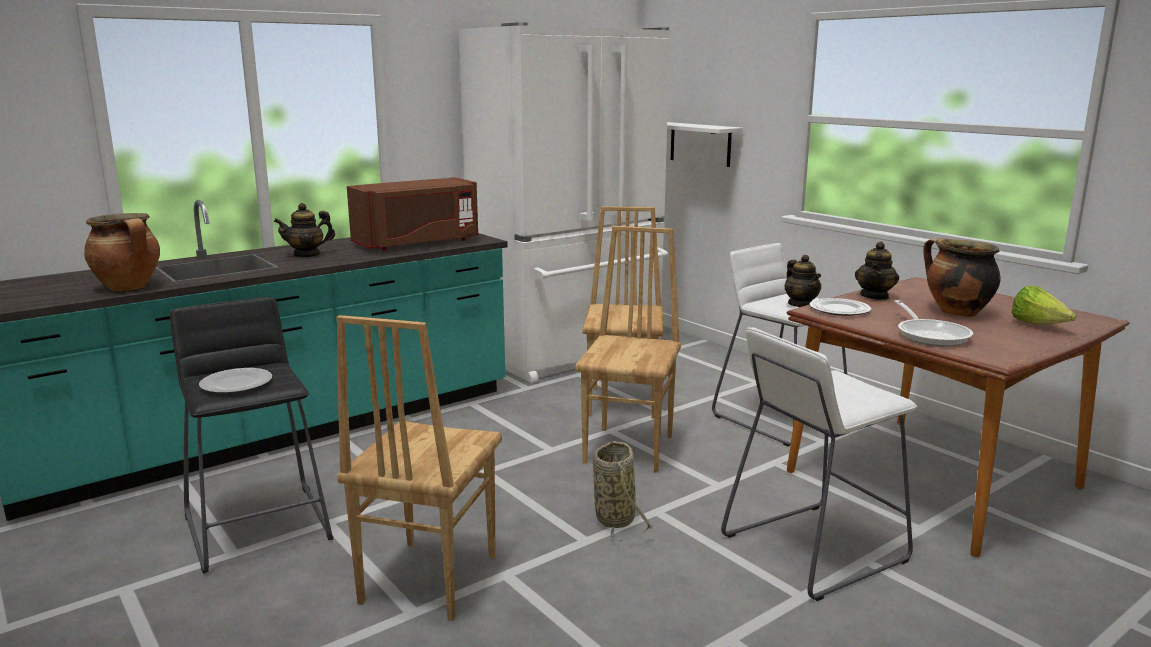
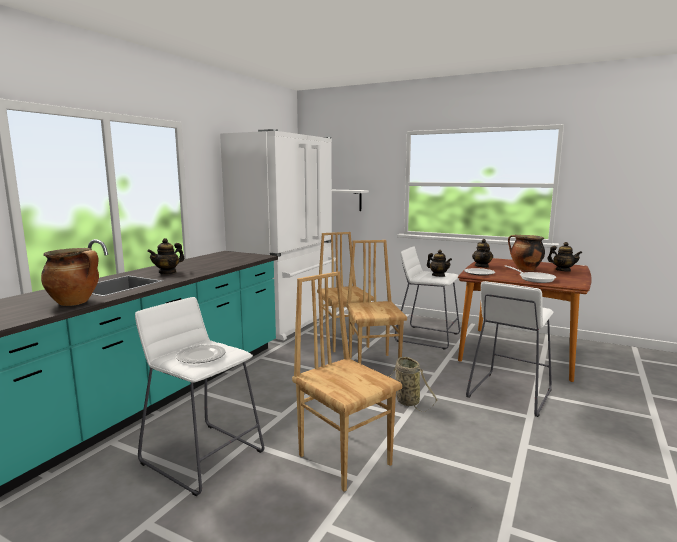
camera: 25 degrees left, 5 degrees down
(259, 526) = (203, 456): black stool -> white stool
(417, 243) = (227, 261): brown microwave -> none
(426, 579) = (345, 459): brown chair -> brown chair turned 150 degrees clockwise
(1038, 325) = (563, 270): lettuce -> teapot

